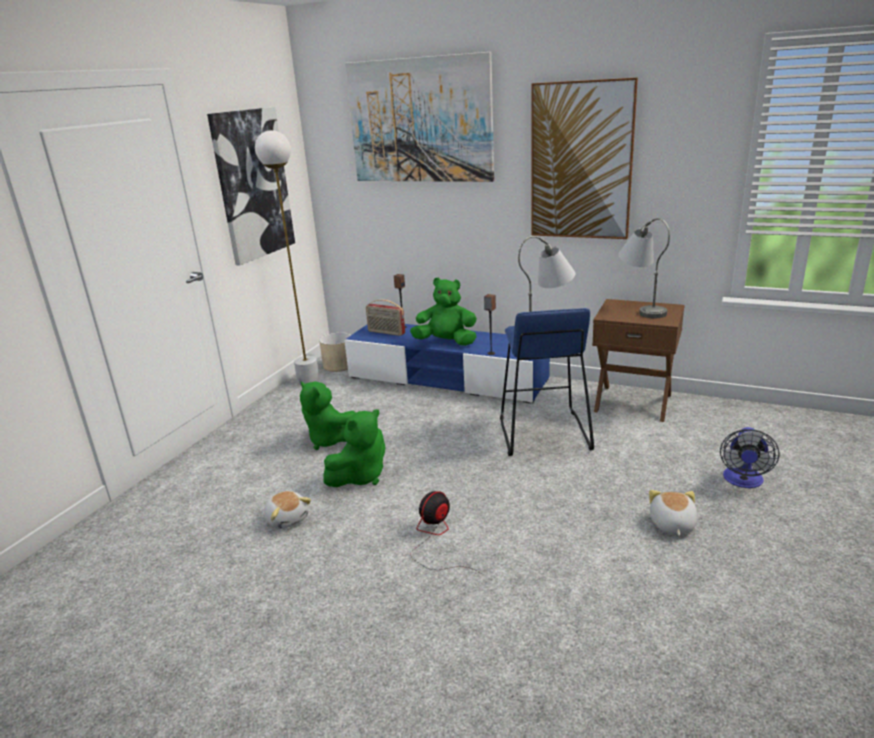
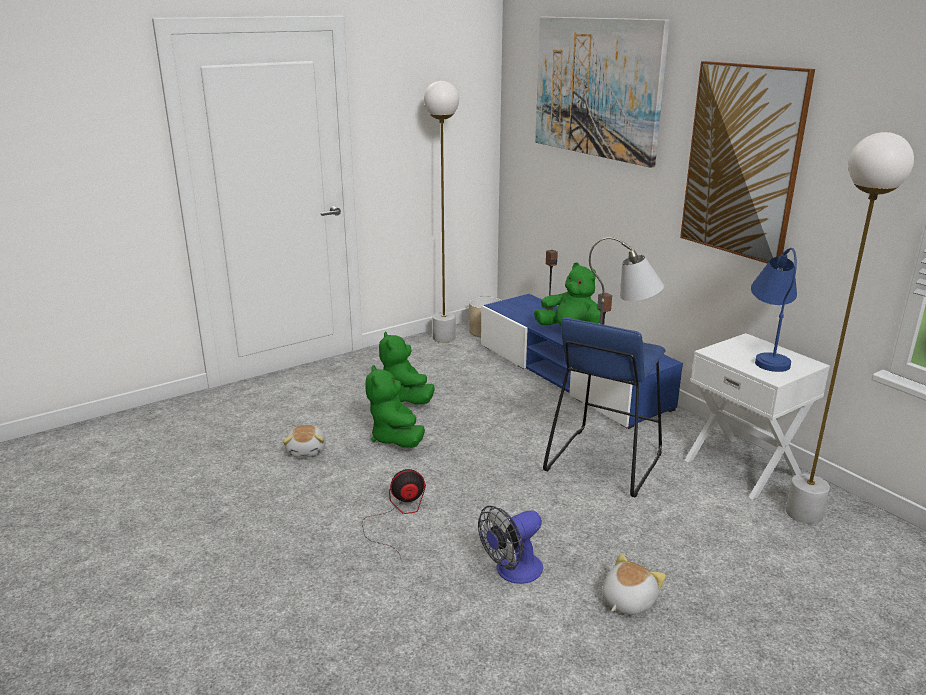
camera: 30 degrees right, 0 degrees up
(252, 185) = (422, 132): picture -> none
(360, 476) = (396, 438): green plush toy -> green plush toy turned 90 degrees clockwise
(386, 332) = (526, 309): radio -> none
(633, 402) = (743, 466): brown nightstand -> white nightstand
(641, 308) = (767, 355): grey table lamp -> blue table lamp
(701, 419) = (803, 513): none -> white floor lamp
(743, 481) = (766, 596): fan -> fan (512, 571)

